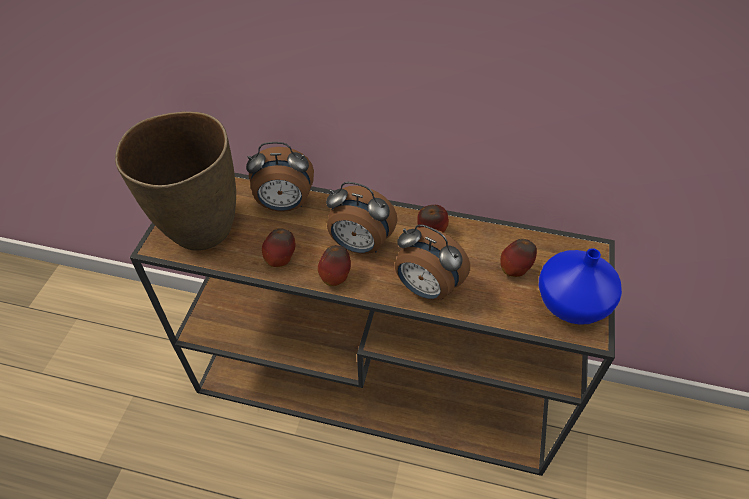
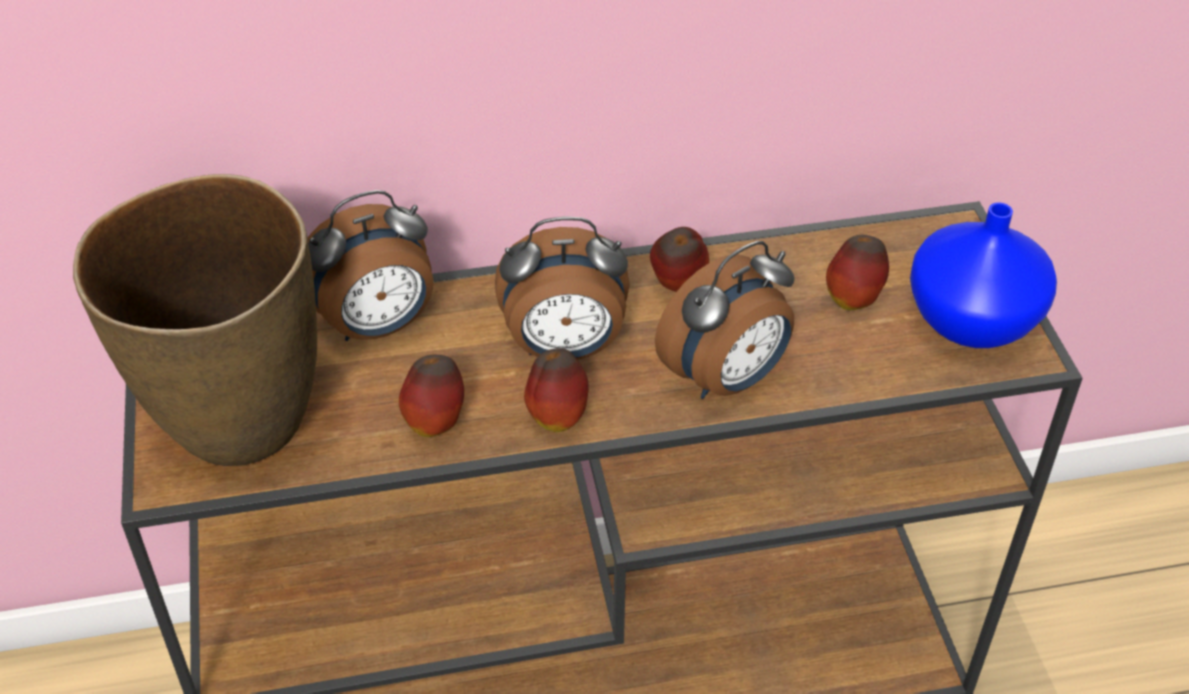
camera: 25 degrees left, 5 degrees down
(426, 288) = (726, 379): alarm clock -> alarm clock turned 45 degrees counterclockwise

